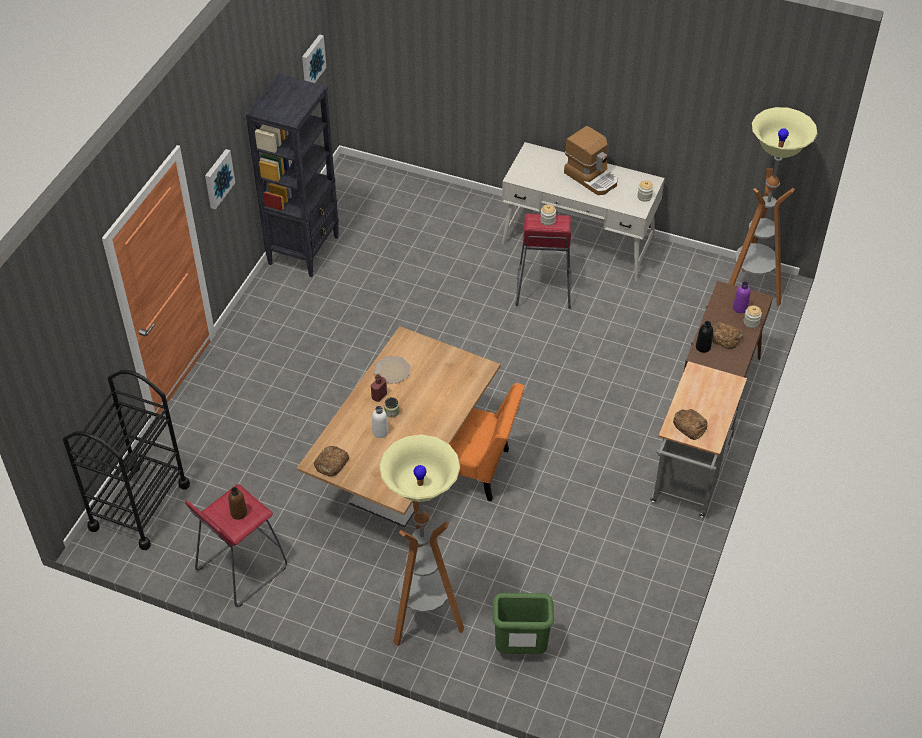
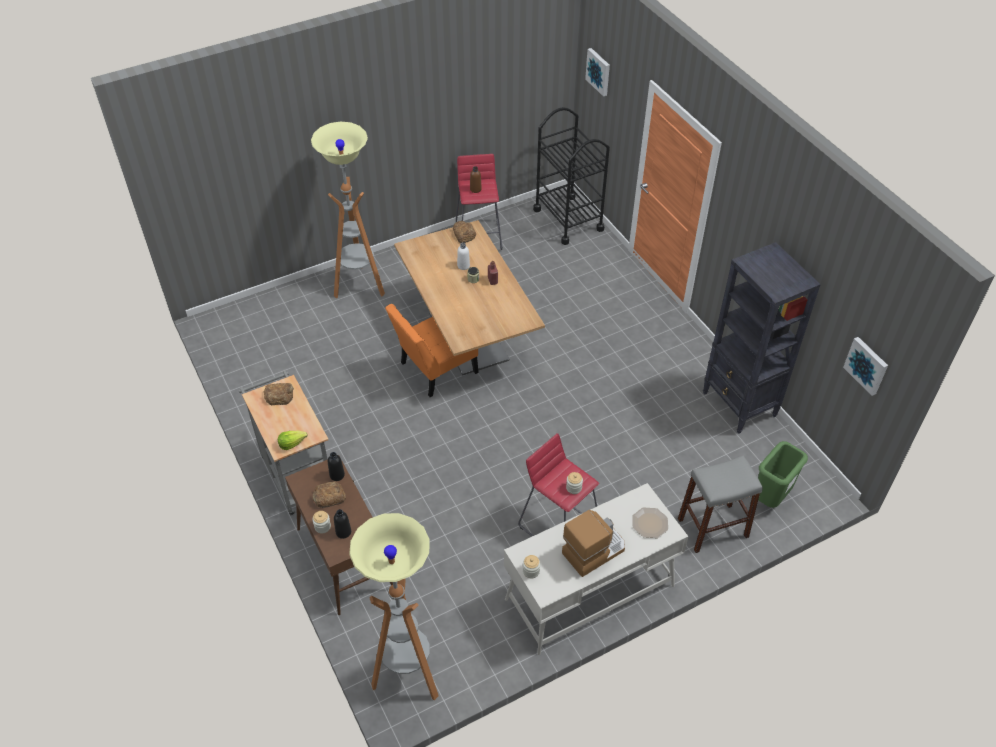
camera: 130 degrees right, 0 degrees up
(218, 178) = (736, 232): picture -> picture (599, 71)
(392, 370) = (508, 298): plate -> plate (650, 523)
(450, 209) = (712, 528): none -> grey stool
(520, 649) = (294, 311): green trash can -> green trash can (770, 497)
(591, 177) = (593, 550): coffee machine -> coffee machine turned 150 degrees clockwise
(719, 379) = (292, 443): none -> lettuce
(740, 308) = (343, 532): purple bottle -> black bottle

